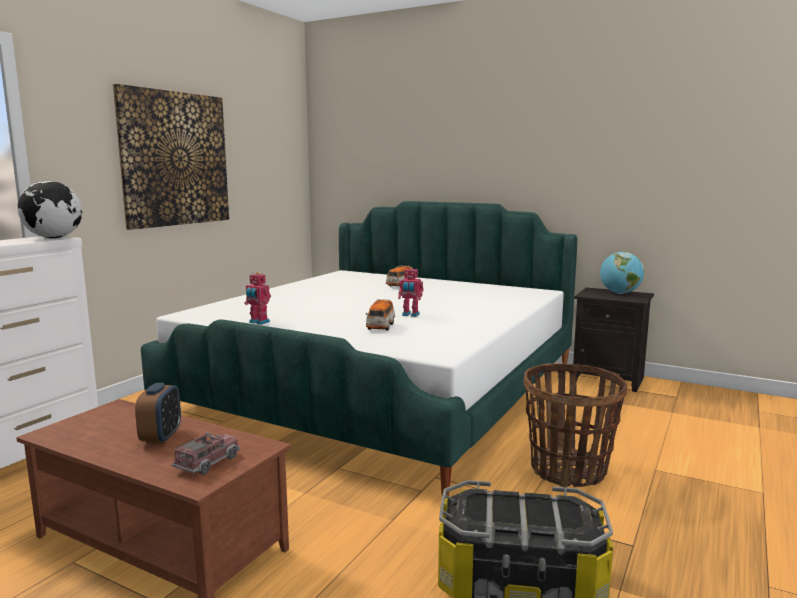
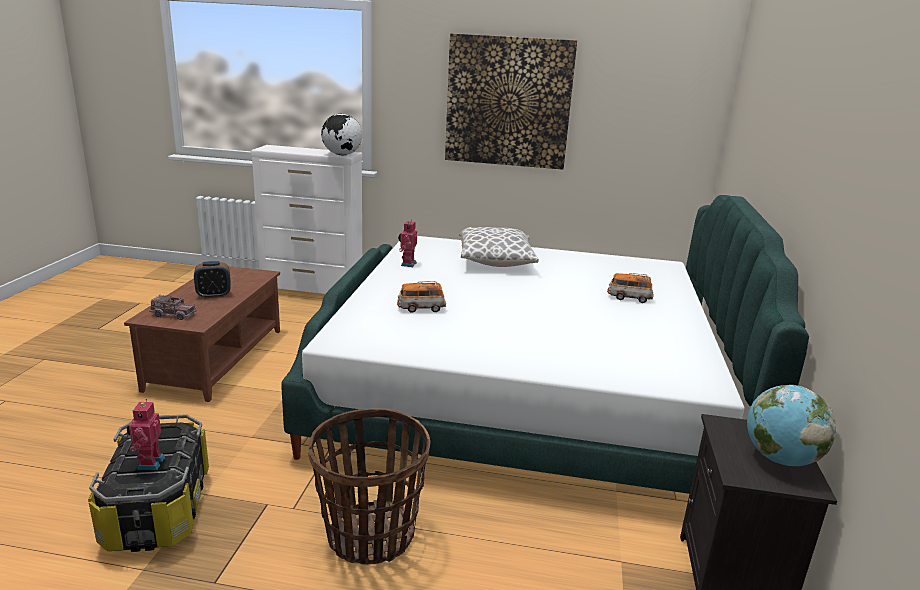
camera: 70 degrees right, 10 degrees up
(287, 301) = (495, 261): none -> pillow
(410, 315) = (482, 316): toy robot -> toy robot (149, 463)

